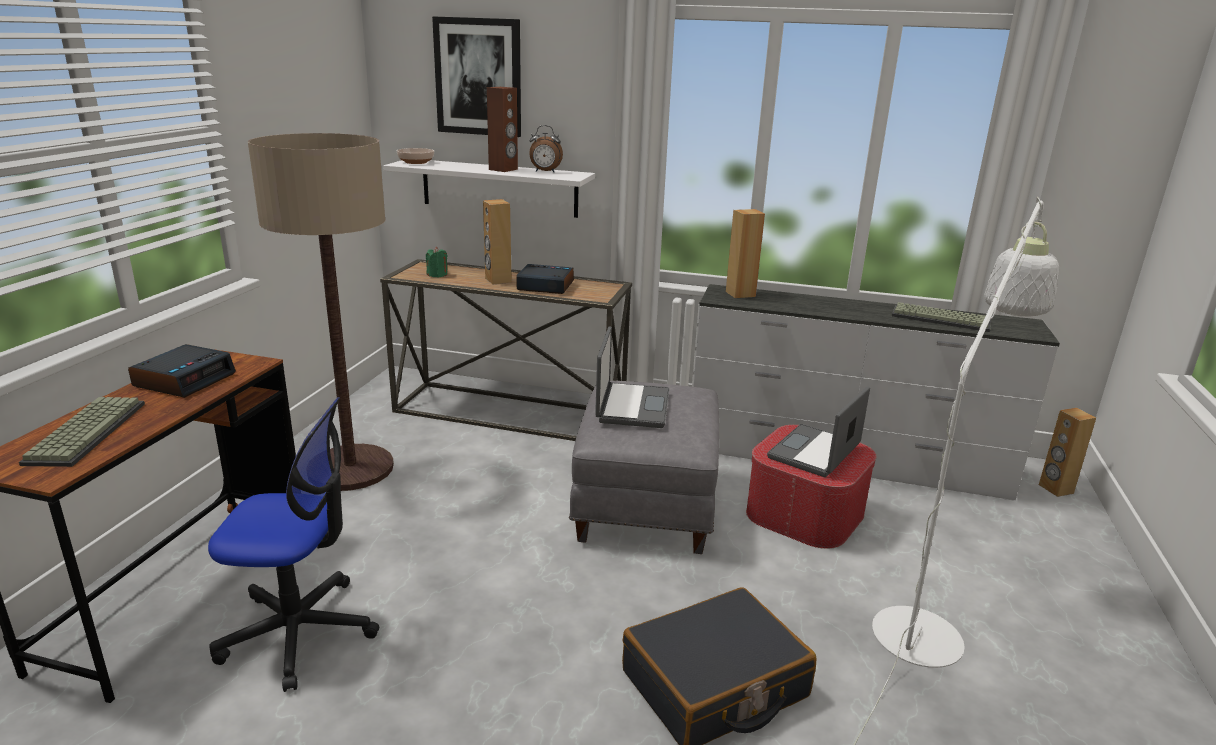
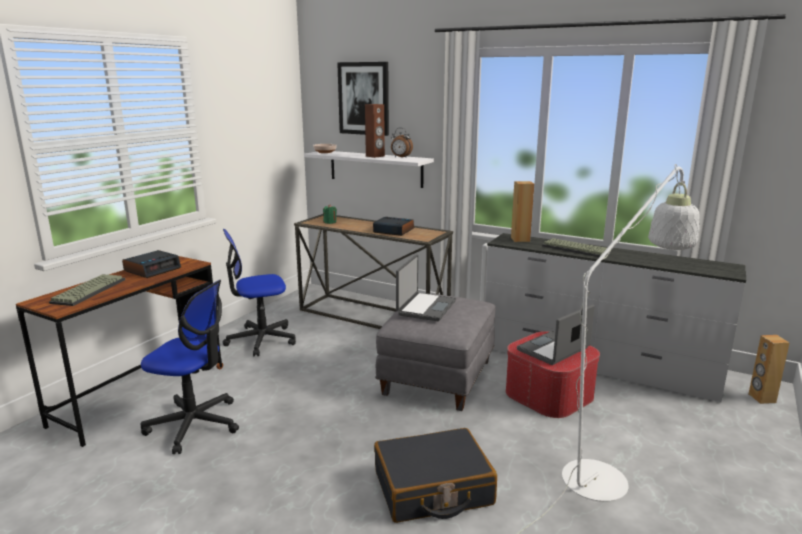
camera: 15 degrees right, 5 degrees down
(350, 469) = (261, 340): floor lamp -> office chair
(497, 280) = (365, 226): brown speaker -> none
(941, 319) = (661, 260): keyboard -> keyboard (576, 249)

